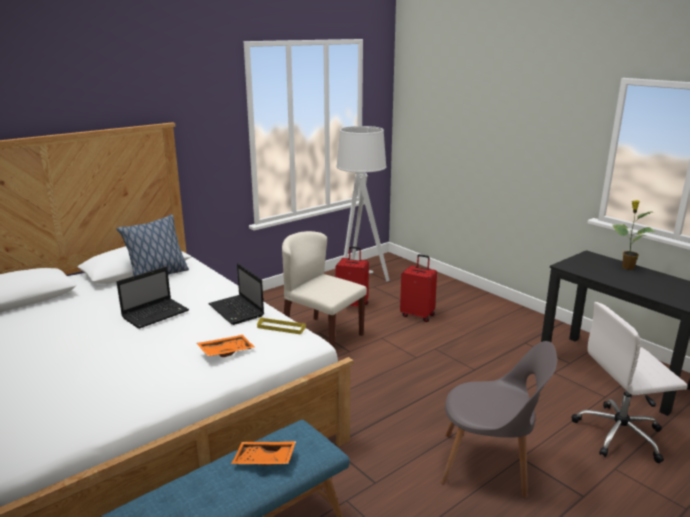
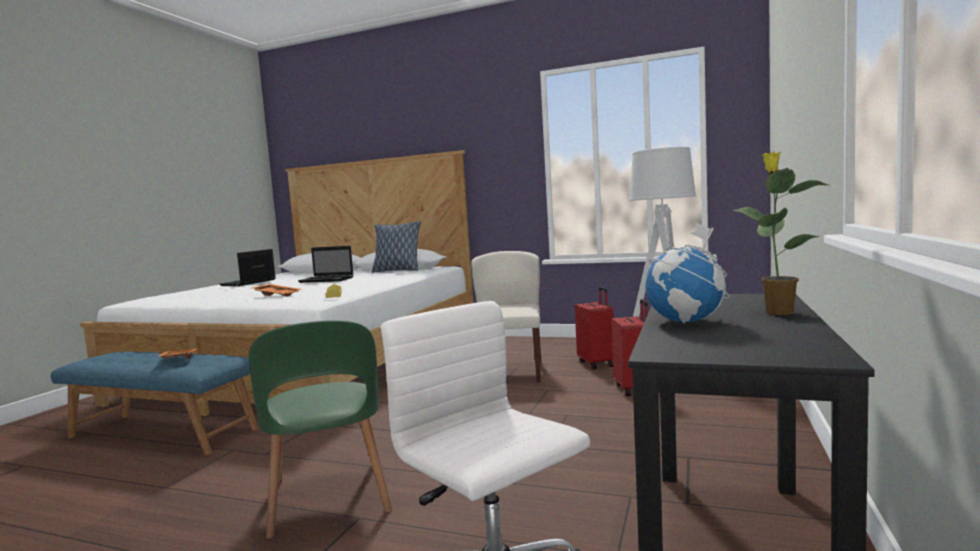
camera: 60 degrees right, 15 degrees down
(237, 311) = (353, 285): laptop -> laptop (248, 283)
(489, 465) = (329, 500): grey chair -> green chair
(630, 284) = (687, 321): none -> globe

